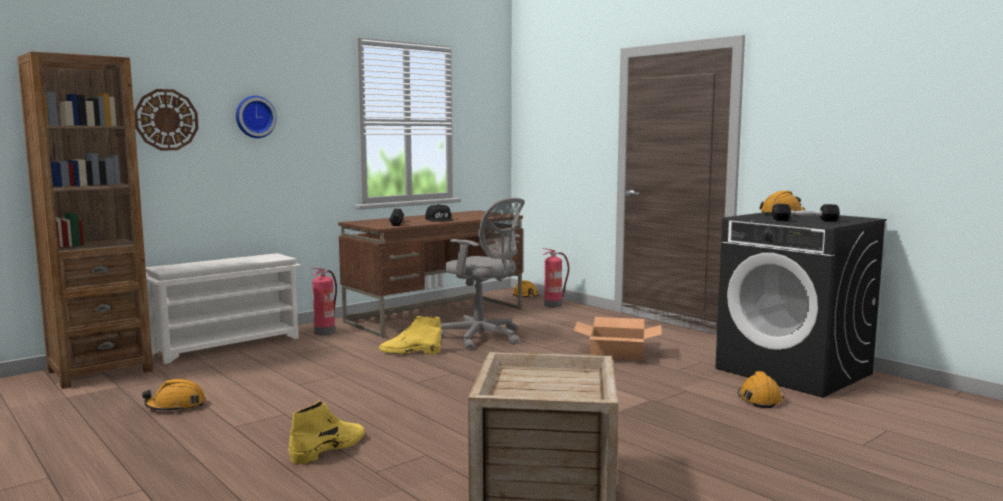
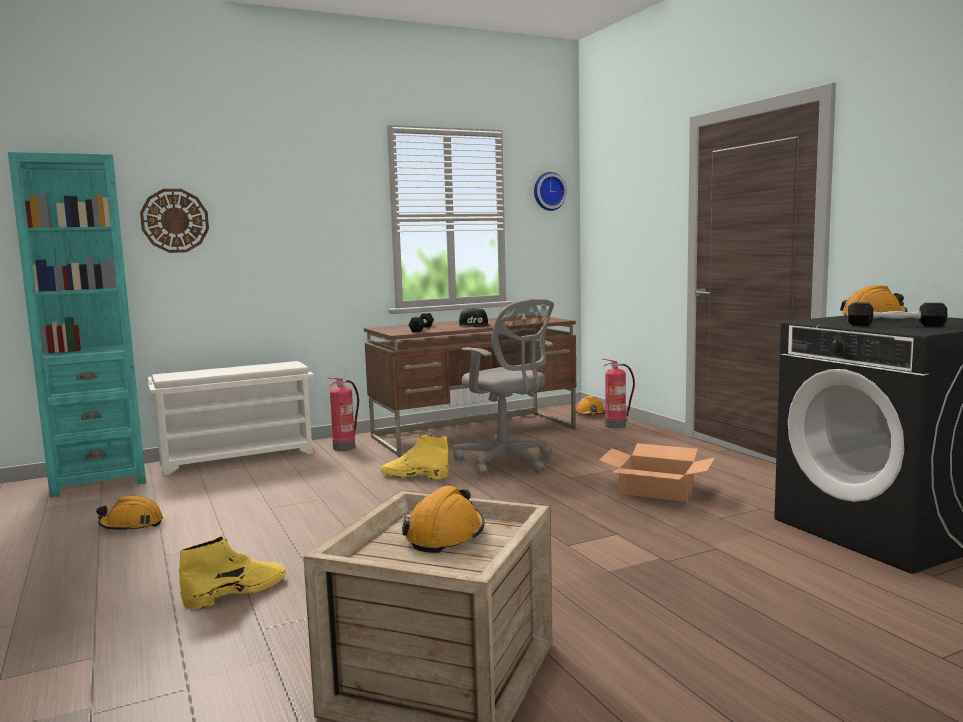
camera: 15 degrees right, 0 degrees up
(100, 371) = (99, 480): brown bookcase -> turquoise bookcase
(254, 117) = (271, 215): wall clock -> wall clock (548, 191)
(759, 399) = (814, 568): orange hard hat -> orange hard hat (445, 535)

